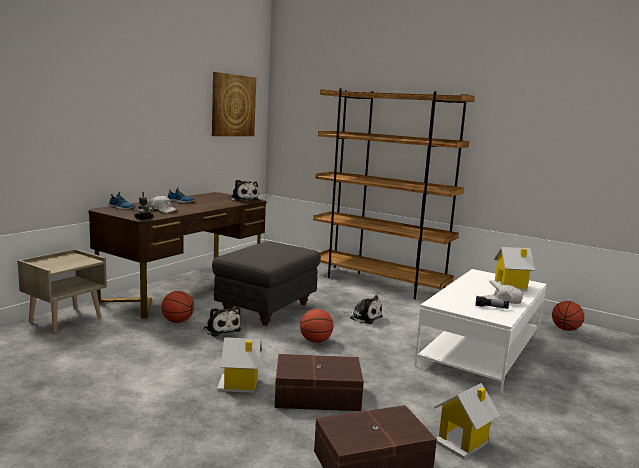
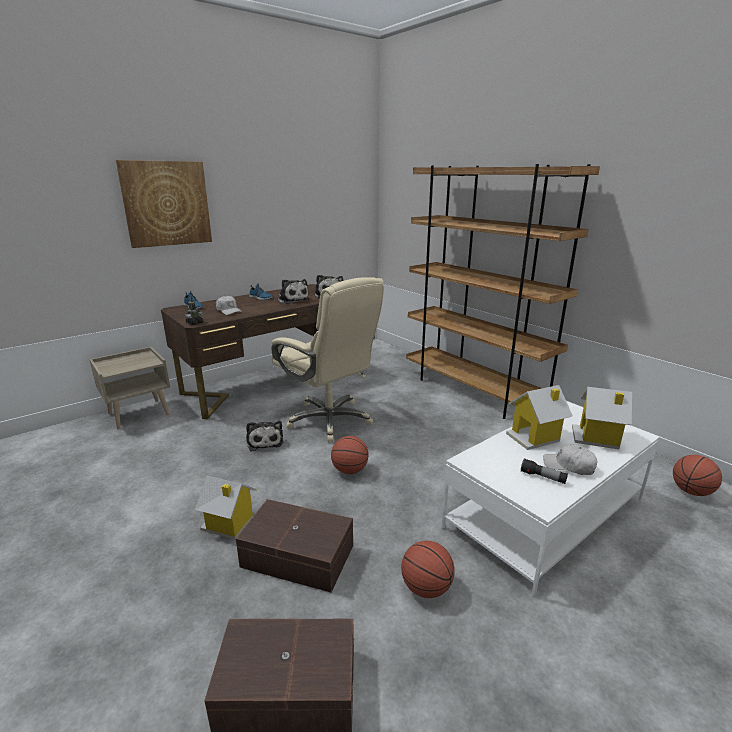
camera: 20 degrees right, 10 degrees up
(178, 321) = (231, 426): basketball -> basketball (426, 588)
(233, 105) = (331, 190): picture -> picture (166, 203)
(267, 309) = (328, 419): grey ottoman -> beige office chair
(364, 317) = (426, 441): plush toy -> plush toy (292, 300)
(463, 442) = (428, 680): toy house -> toy house (534, 437)

